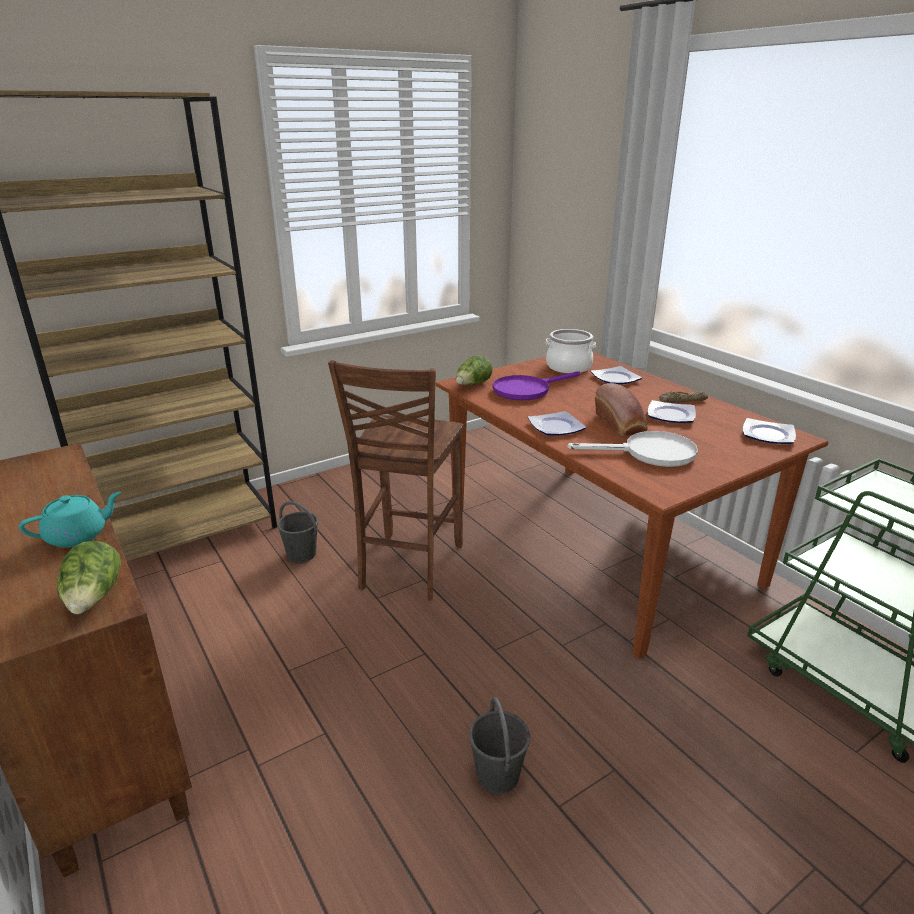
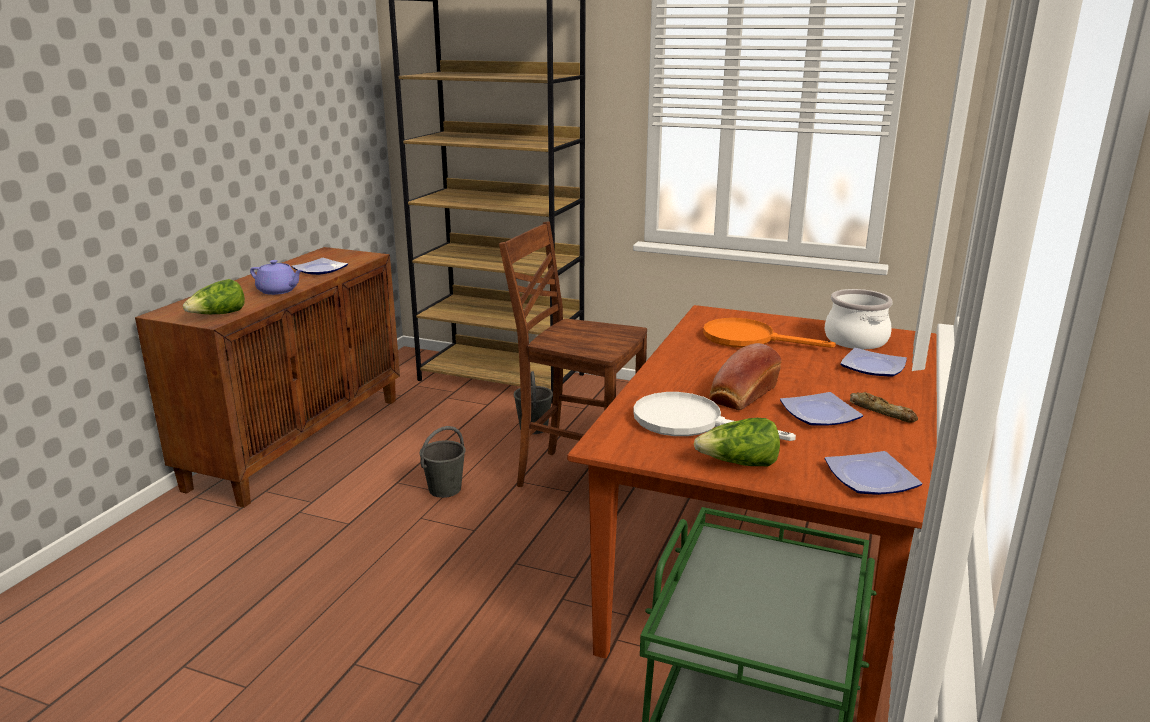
camera: 55 degrees right, 5 degrees down
(78, 535) = (278, 291): turquoise teapot -> purple teapot
(408, 567) = (577, 478): brown chair -> brown chair turned 45 degrees clockwise
(473, 385) = (713, 318): lettuce -> lettuce (739, 464)
(497, 774) = (366, 618): grey bucket -> grey bucket (445, 489)
(527, 390) = (748, 339): purple frying pan -> orange frying pan
(556, 427) = (679, 370): plate -> plate (321, 270)
(649, 453) = (690, 422): white frying pan -> white frying pan turned 150 degrees clockwise

